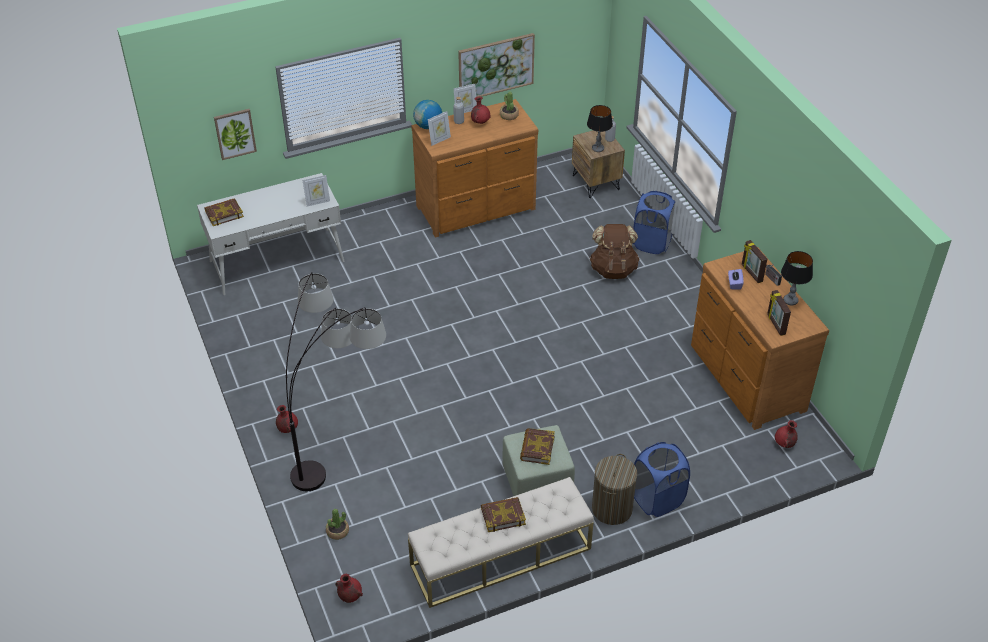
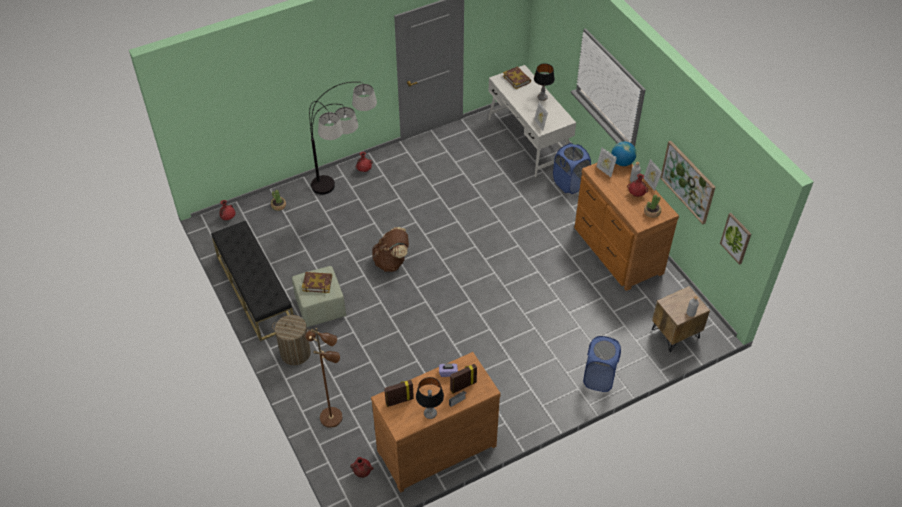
camera: 85 degrees right, 5 degrees up
(235, 133) = (558, 47): picture -> picture (736, 238)
(500, 557) = (255, 290): beige bench -> black bench
(503, 516) = (255, 266): book -> none
(598, 149) = (673, 304): table lamp -> table lamp (542, 98)
(613, 269) = (558, 349): brown backpack -> brown backpack (392, 262)
(657, 499) = (304, 381): blue laundry basket -> blue laundry basket (570, 183)
(710, 471) = (331, 417): none -> brown floor lamp

